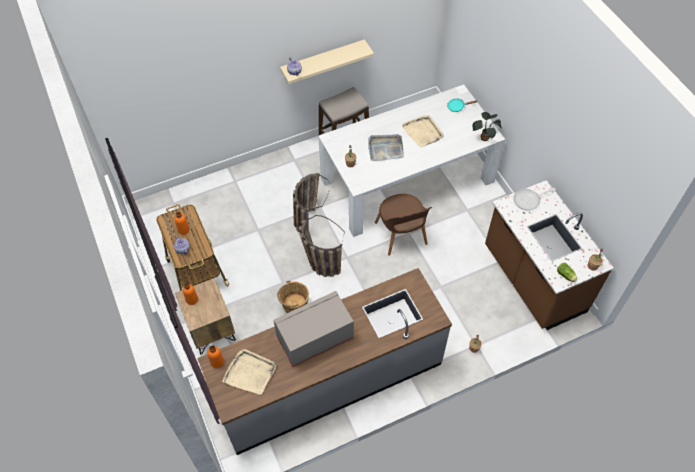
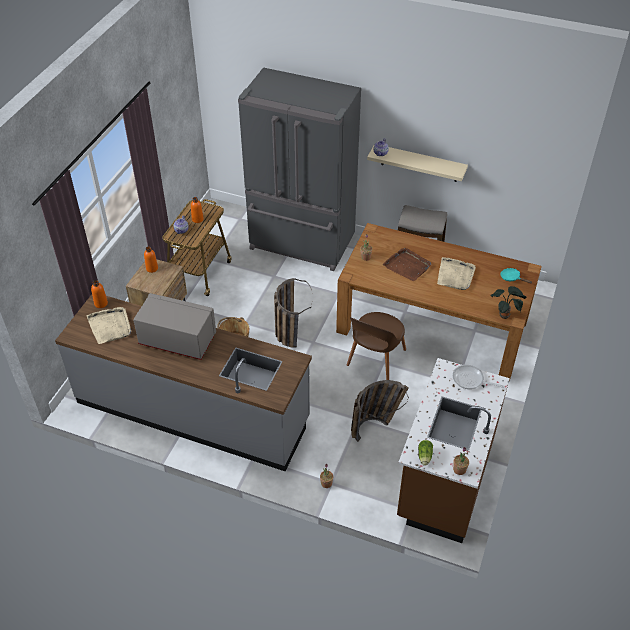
camera: 45 degrees right, 10 degrees down
(246, 188) = (301, 243): none -> grey fridge
(308, 216) = (321, 294): basket -> basket (376, 425)
(385, 148) = (407, 266): grey tray -> brown tray
(407, 180) = (432, 325): white dining table -> brown dining table

